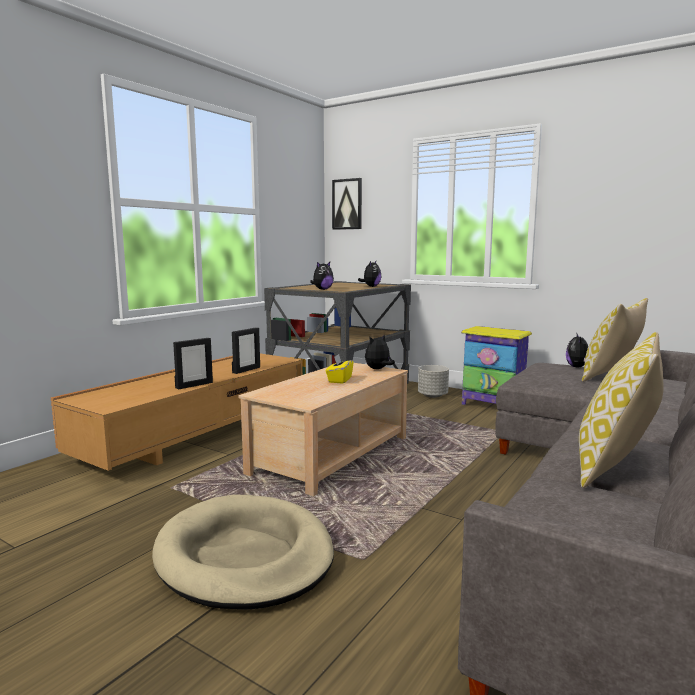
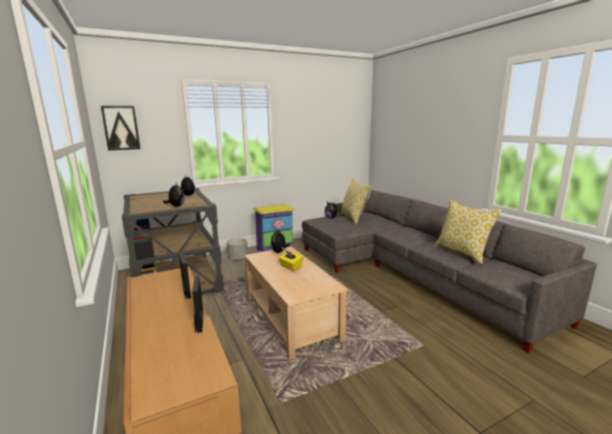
camera: 60 degrees left, 5 degrees up
(245, 556) = (404, 386): beige dog bed -> none

